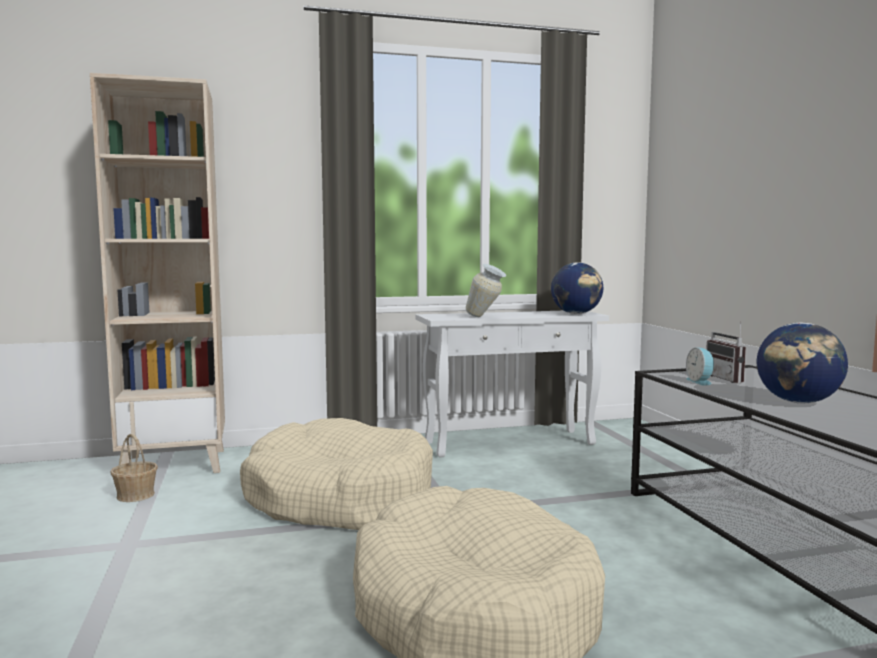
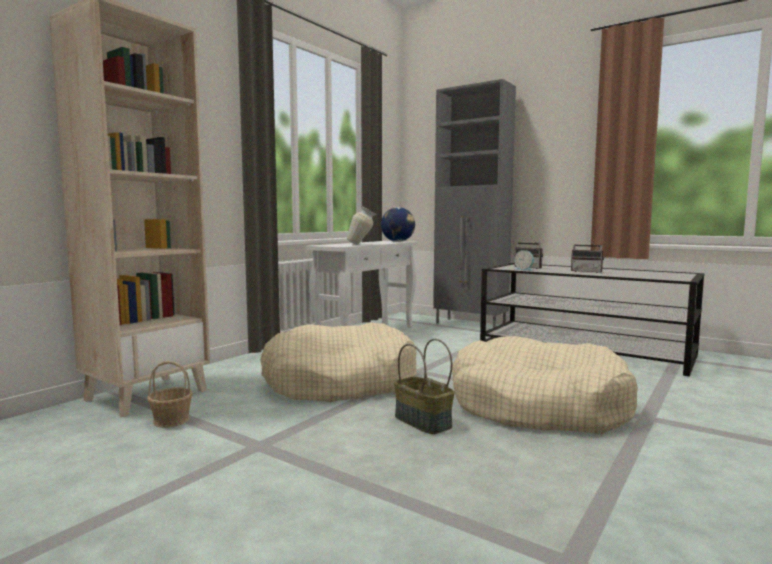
camera: 40 degrees left, 0 degrees up
(297, 577) = (421, 422): none -> basket
(694, 459) = (471, 325): none -> grey cabinet
(798, 402) = (587, 271): globe -> radio

